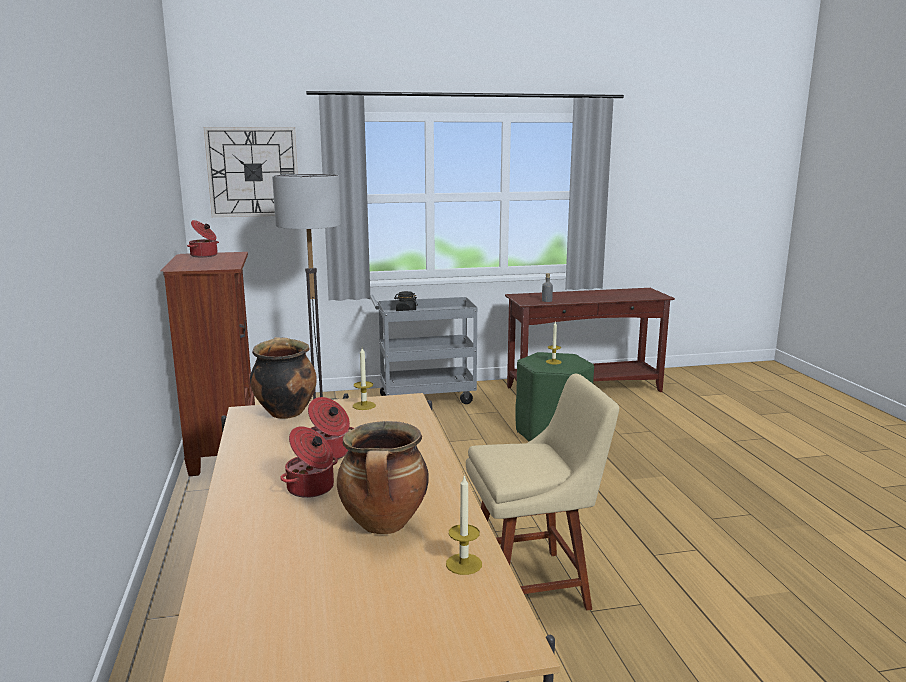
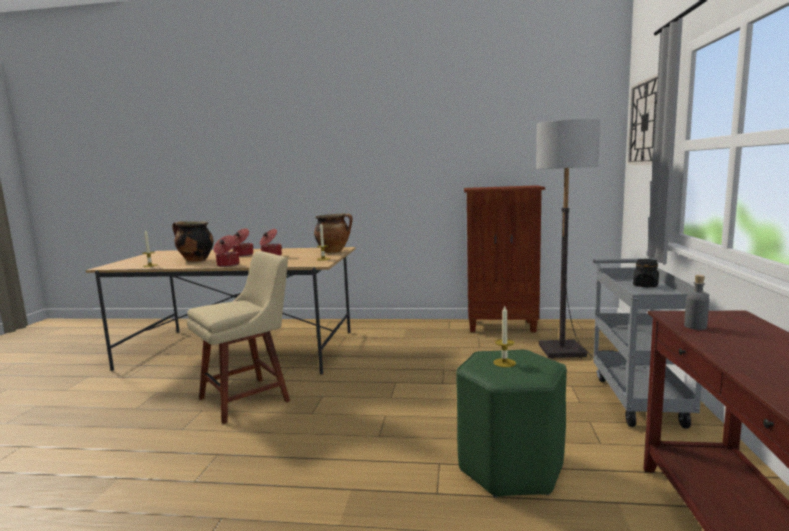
camera: 110 degrees right, 5 degrees down
(204, 255) = (524, 186): cooking pot -> cooking pot (227, 265)
(534, 584) = (248, 398): beige chair -> beige chair turned 135 degrees counterclockwise

